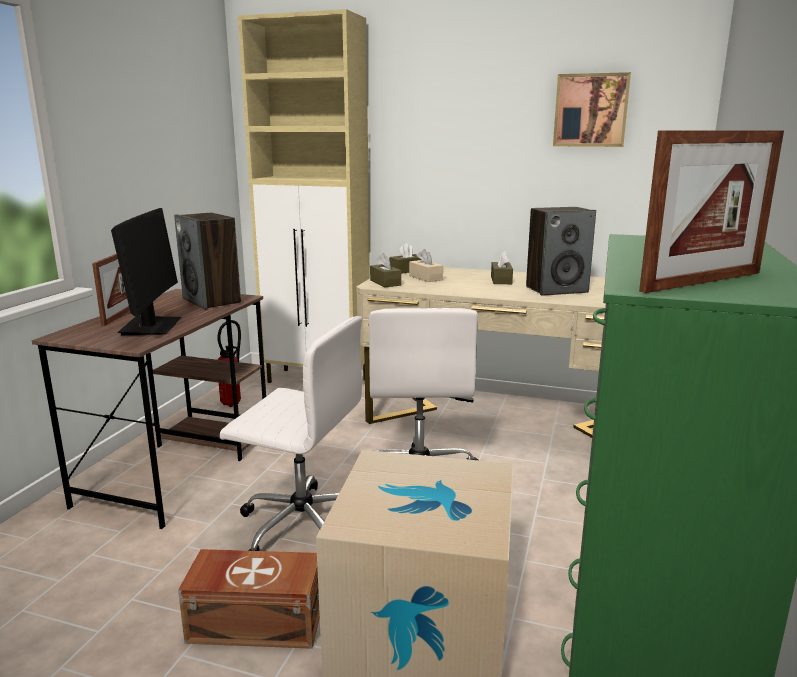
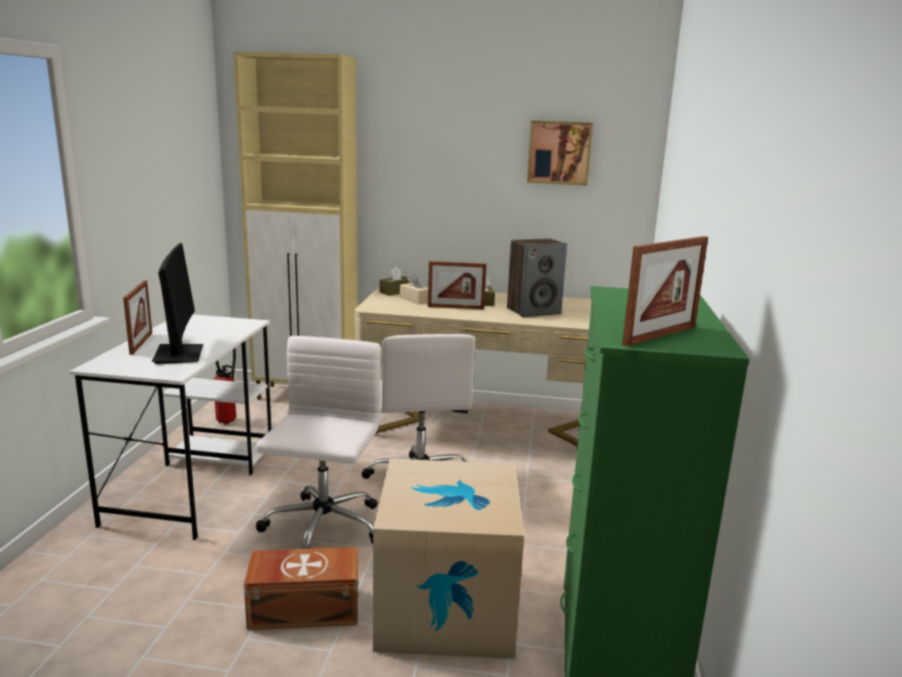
camera: 10 degrees left, 0 degrees up
(179, 467) = (194, 484): brown desk -> white desk
(212, 301) = (223, 326): speaker -> none
(300, 525) = (323, 528): white office chair -> white office chair turned 90 degrees counterclockwise
(385, 283) = (380, 305): brown tissue box -> none
(468, 285) = (455, 307): none -> picture frame

